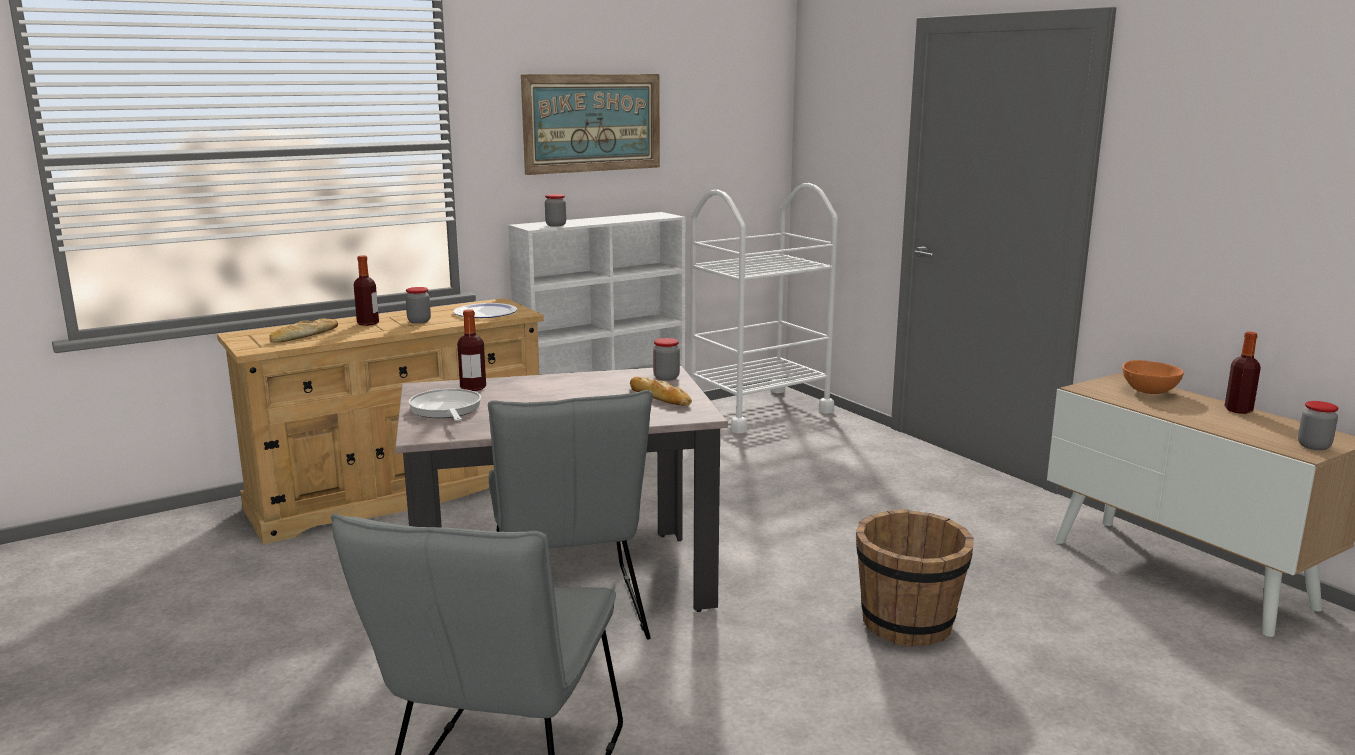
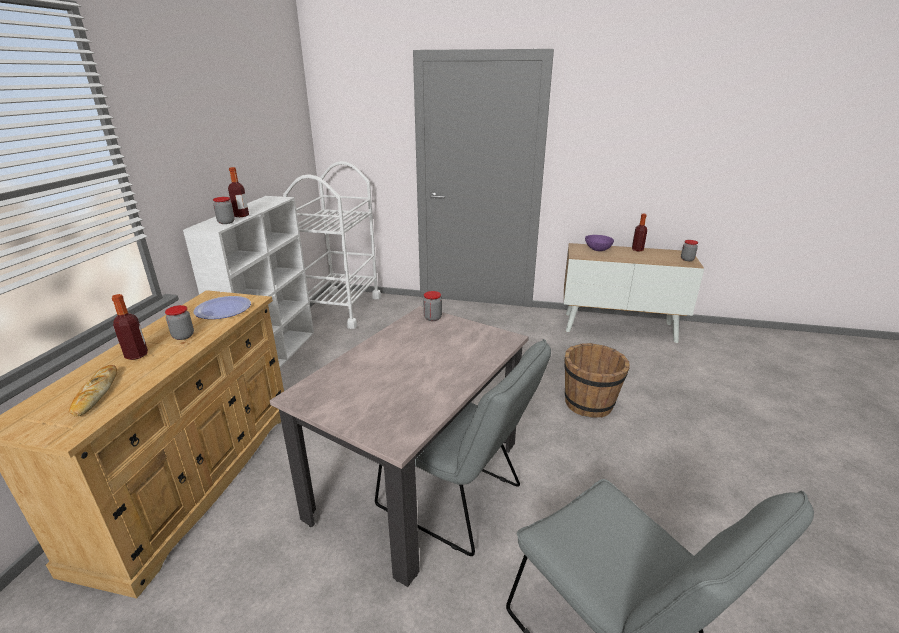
camera: 45 degrees left, 10 degrees up
(446, 410) = (362, 409): frying pan -> none
(473, 388) = (336, 379): bottle -> bottle (241, 215)
(592, 123) = (215, 133): picture -> none
(659, 396) = (461, 334): bread -> none
(1149, 392) = (598, 250): orange bowl -> purple bowl

